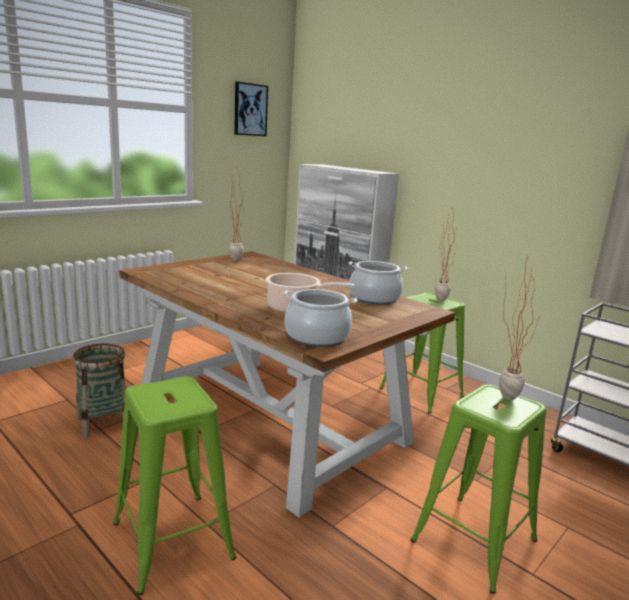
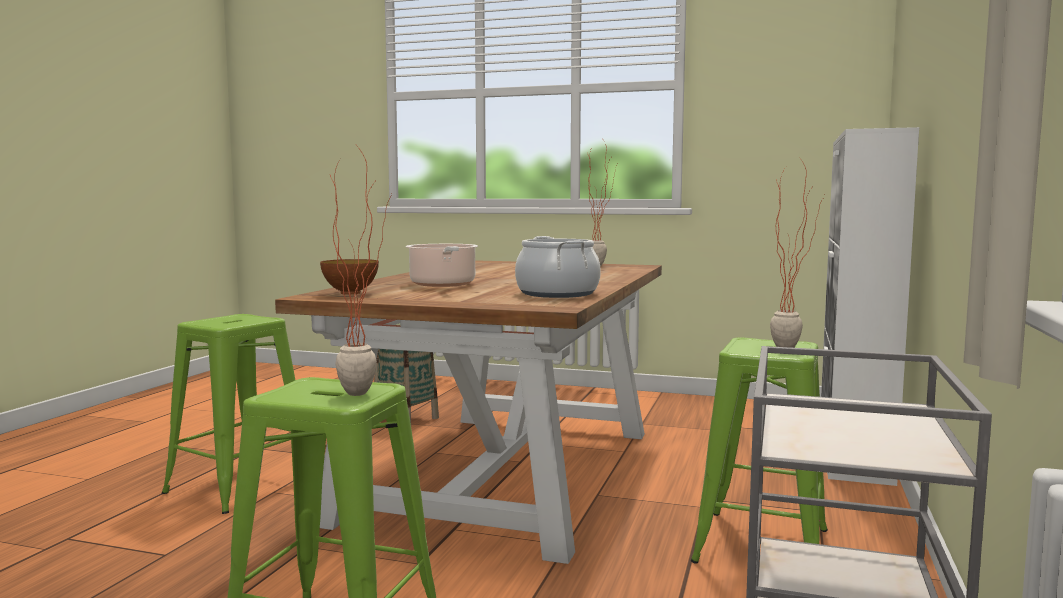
camera: 65 degrees right, 10 degrees down
(250, 109) = (792, 71): picture -> none
(317, 337) = (350, 293): cooking pot -> bowl

